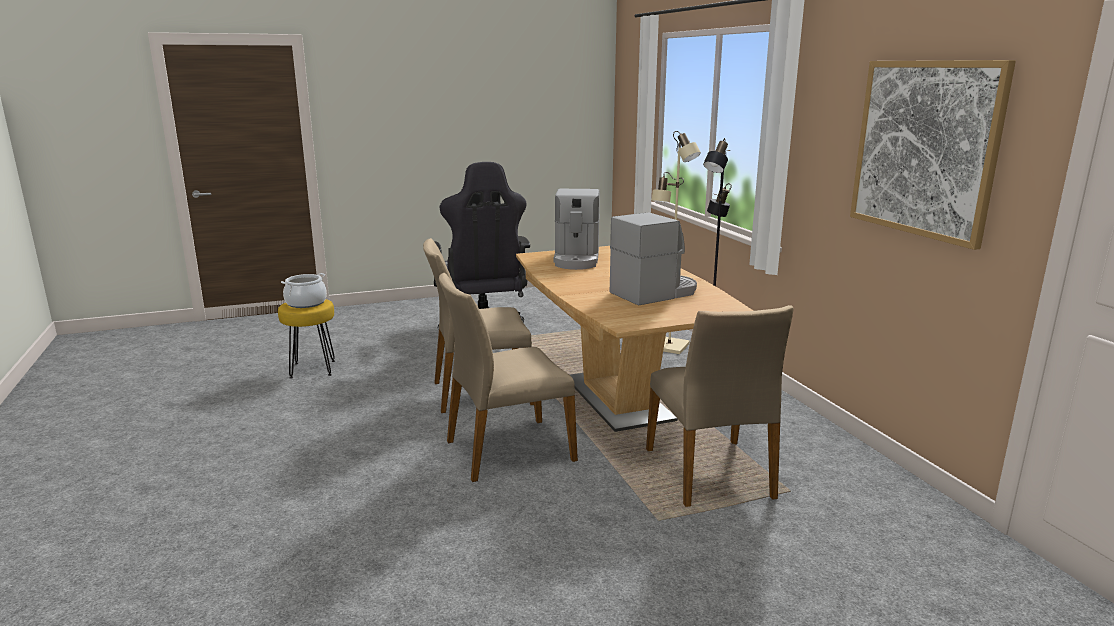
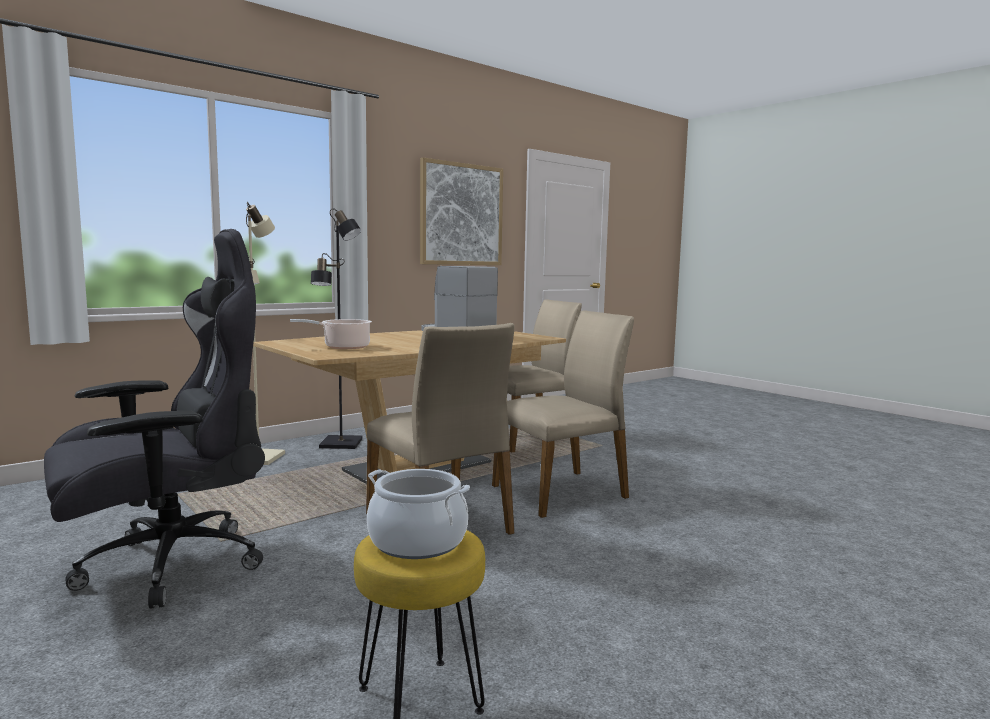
camera: 110 degrees left, 10 degrees down
(508, 450) = (561, 492): beige chair -> beige chair turned 75 degrees counterclockwise
(576, 260) = (343, 347): coffee machine -> cooking pot

